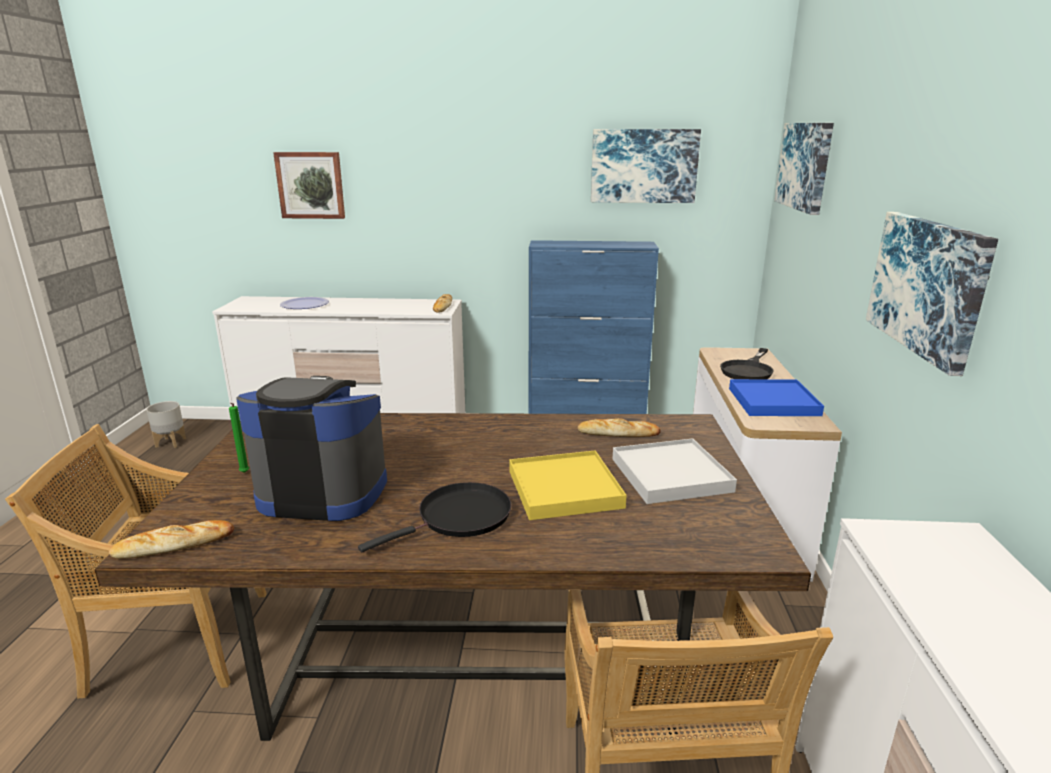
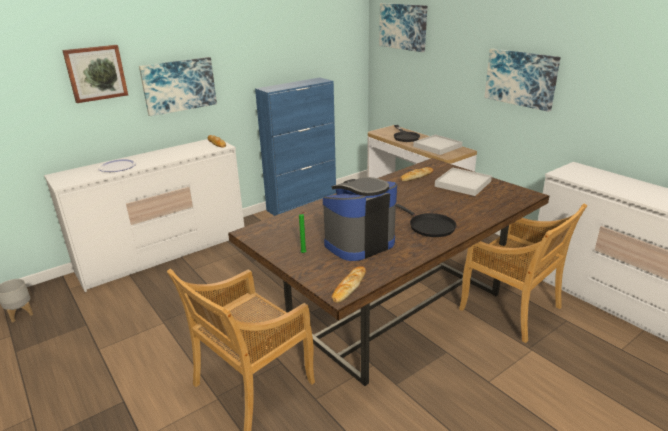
camera: 40 degrees left, 5 degrees up
(459, 518) = (429, 227): black frying pan -> black frying pan turned 135 degrees clockwise
(564, 489) = (441, 202): yellow tray -> none
(643, 166) = (309, 33): picture -> picture (178, 85)
(773, 401) = (437, 146): blue tray -> white tray

